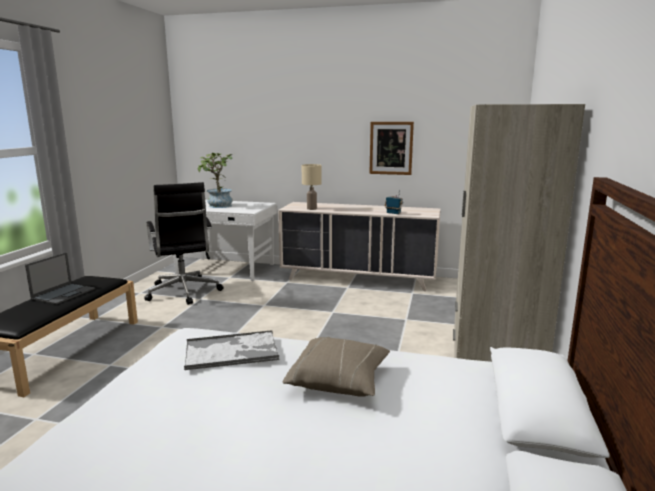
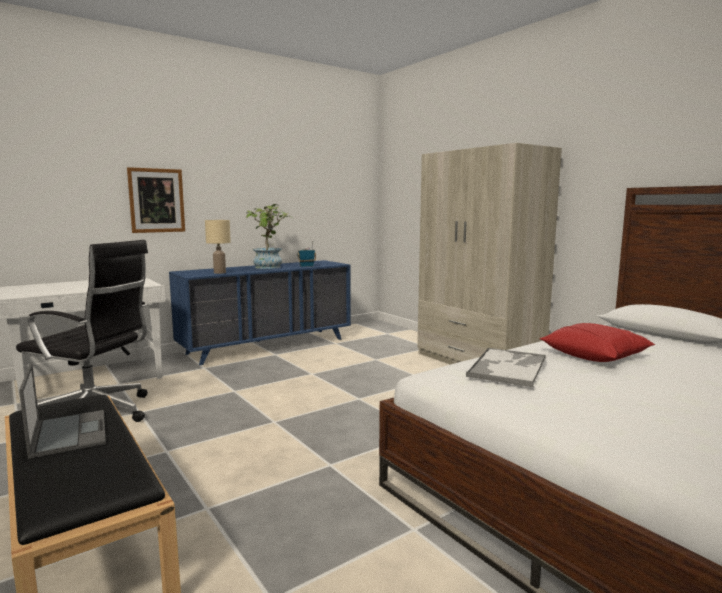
camera: 50 degrees left, 5 degrees down
(218, 206) = (80, 287): potted plant -> potted plant (269, 267)
(339, 380) = (595, 356): beige pillow -> red pillow
(359, 279) = (268, 346): beige dresser -> blue dresser
(391, 148) = (275, 202): picture -> picture (156, 200)

